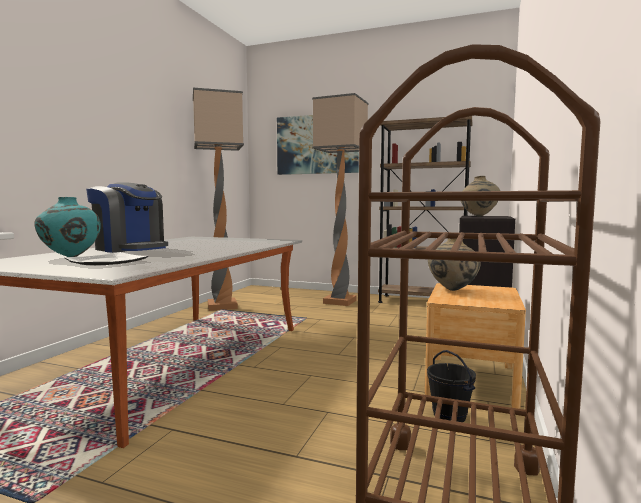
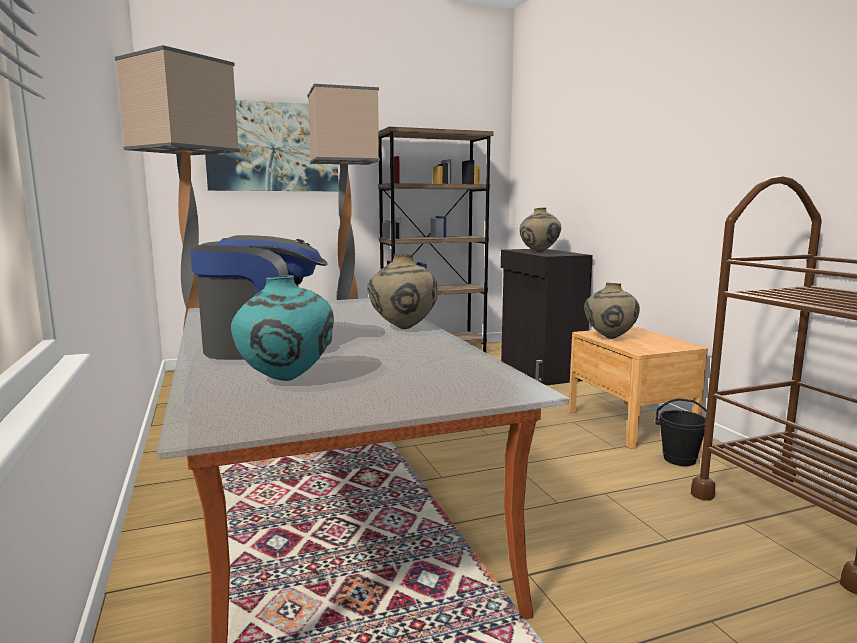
camera: 40 degrees left, 5 degrees up
(108, 262) = (397, 376): plate -> none
(223, 250) = (403, 328): none -> beige vase

